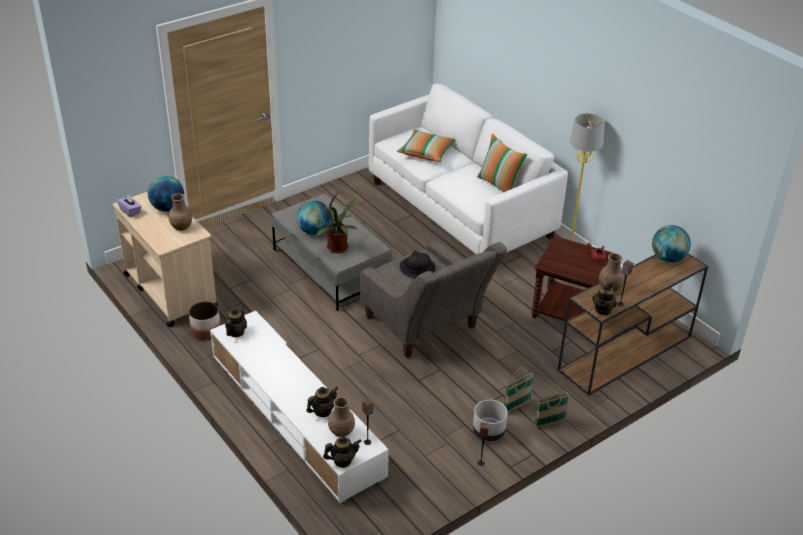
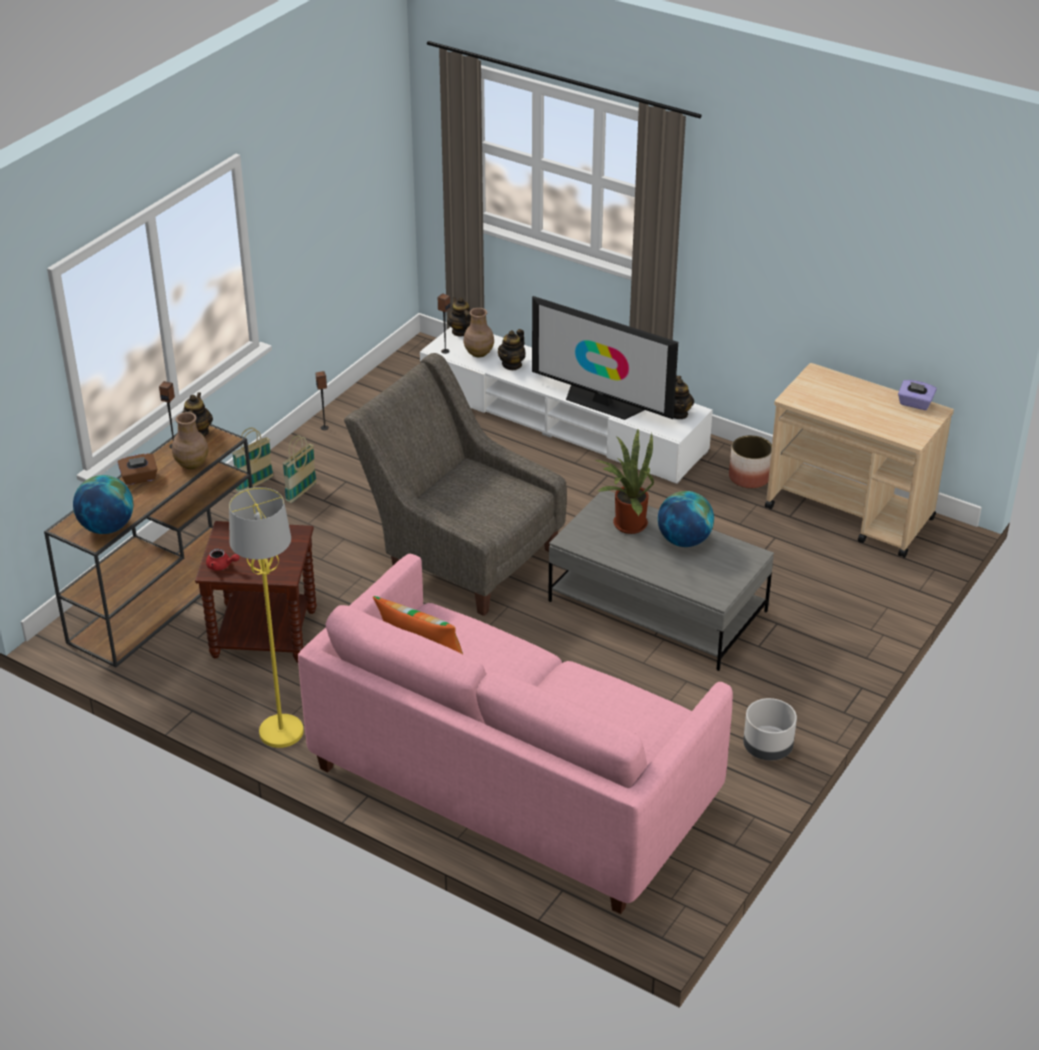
camera: 160 degrees right, 0 degrees up
(167, 208) = (873, 420): globe -> none
(181, 227) = (824, 401): brown vase -> none
(280, 356) = (602, 403): none -> television
(342, 461) = (461, 331): teapot -> teapot turned 105 degrees clockwise
(417, 268) = (489, 505): black hat -> none
(427, 153) = (591, 702): pillow -> none
(460, 209) = (512, 783): white sofa -> pink sofa
(488, 432) = (326, 458): grey planter -> grey planter (768, 748)
(646, 286) = (139, 478): none -> brown tissue box

